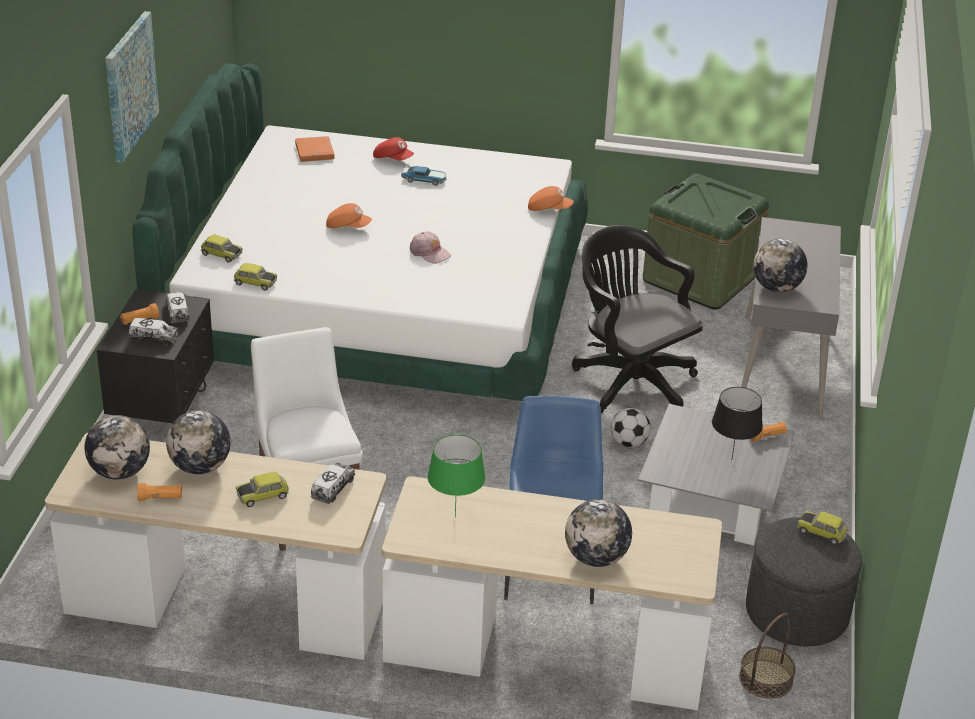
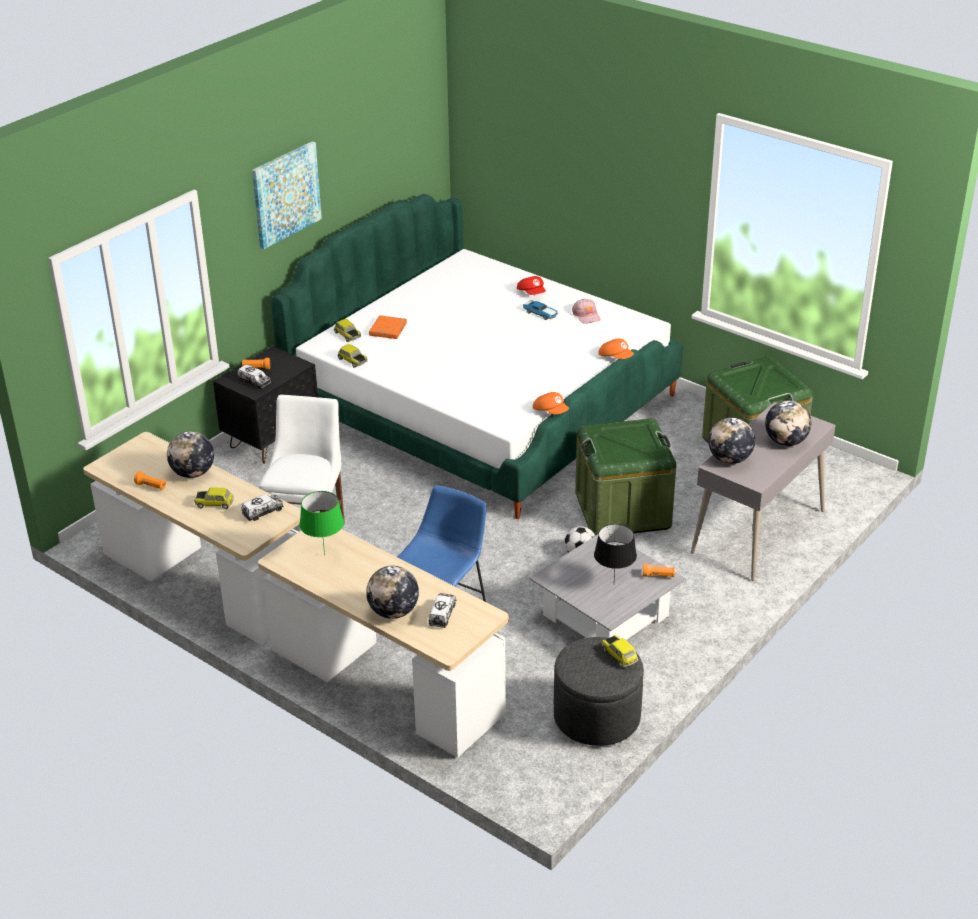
camera: 30 degrees right, 0 degrees up
(120, 472) = (142, 462): globe -> globe (786, 442)
(177, 312) = (285, 368): toy truck -> toy truck (442, 614)
(314, 152) = (479, 275): orange book -> orange book (388, 330)
(348, 227) = (453, 336): orange cap -> orange cap (550, 411)
(429, 252) = (494, 368): pink cap -> pink cap (586, 315)
(630, 381) = (622, 510): black office chair -> green storage box
(766, 679) = (529, 755): basket -> none

